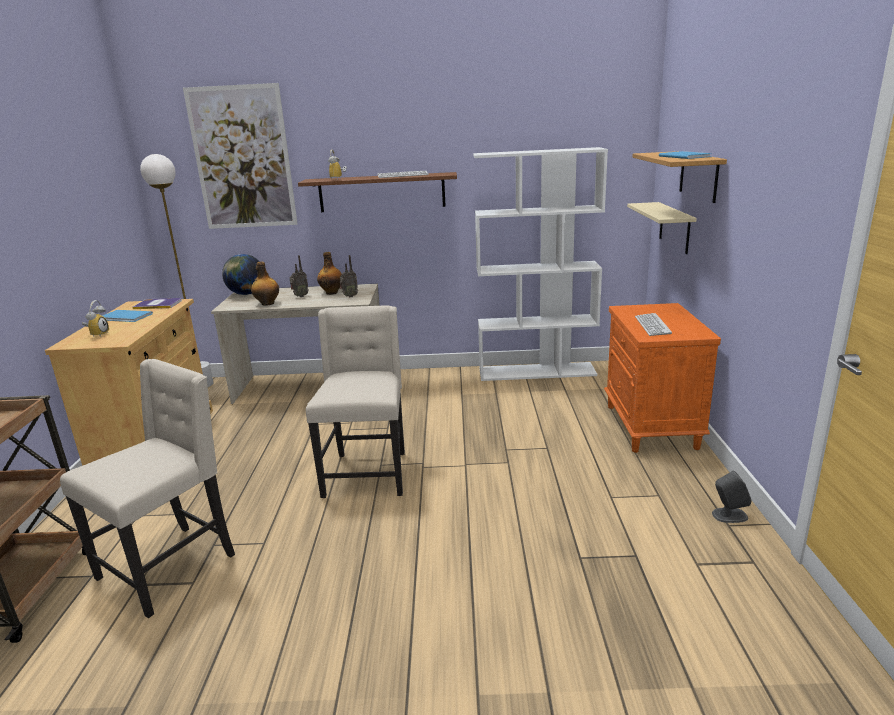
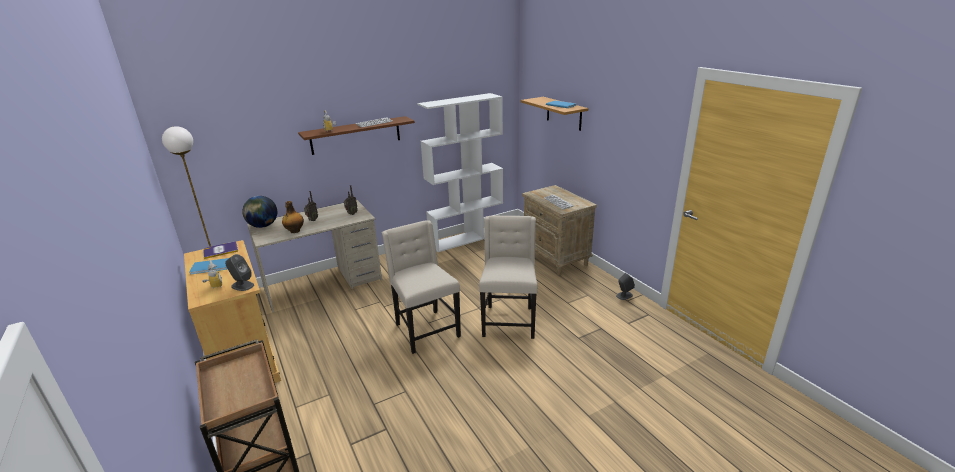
camera: 30 degrees left, 5 degrees up
(120, 339) = (242, 285): none -> grey speaker
(170, 566) = (359, 426): beige chair -> beige chair (508, 321)
(242, 158) = (245, 121): picture -> none
(332, 292) = (333, 213): bottle -> none
(651, 427) = (556, 258): orange nightstand -> beige nightstand
(674, 227) = (544, 140): beige shelf -> none

